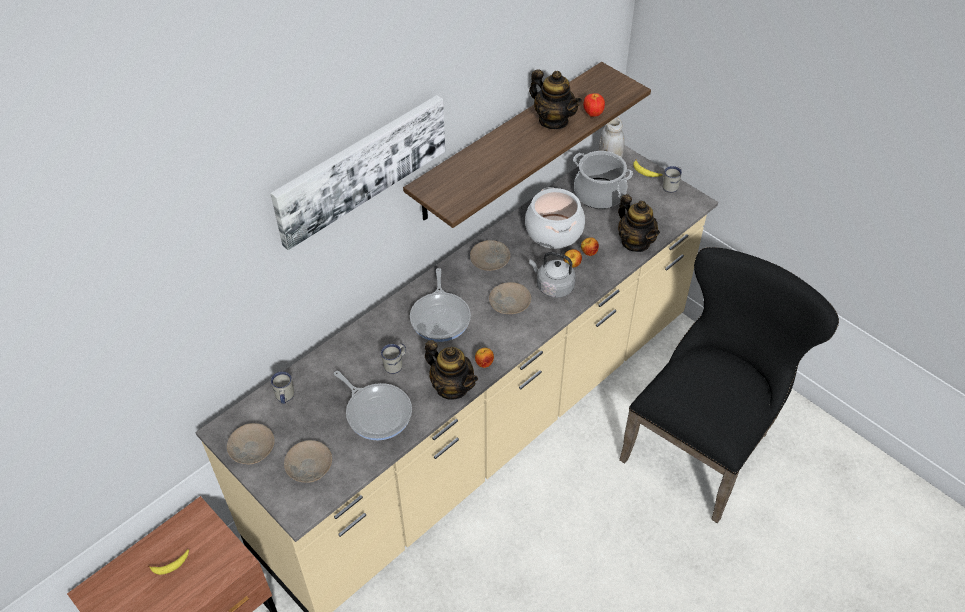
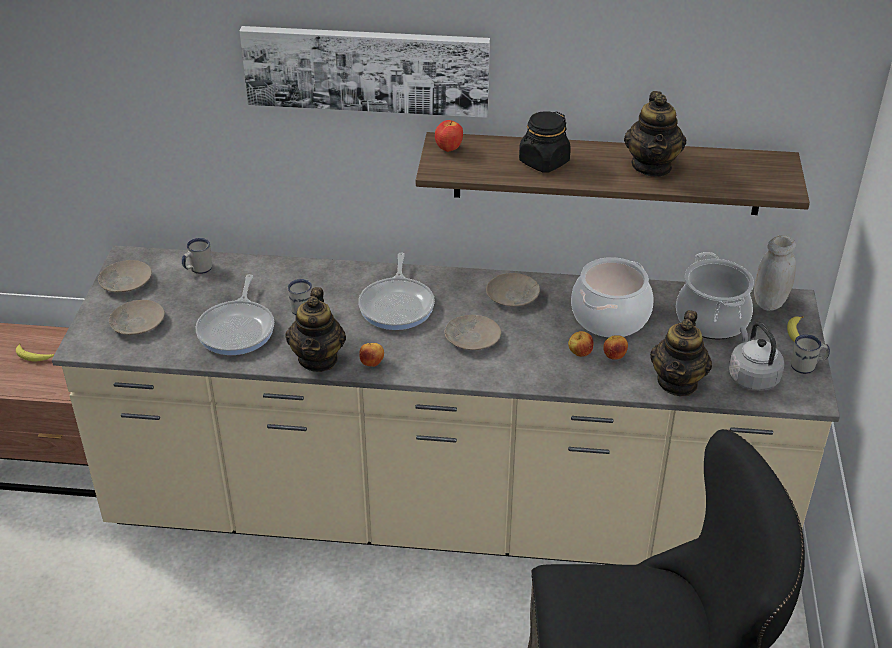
camera: 50 degrees right, 10 degrees down
(440, 317) = (397, 305): frying pan -> frying pan turned 45 degrees counterclockwise
(499, 159) = (543, 162): none -> black jar
(553, 286) = (532, 356): grey kettle -> grey kettle (751, 376)
(592, 114) = (702, 184): apple -> apple (448, 149)

